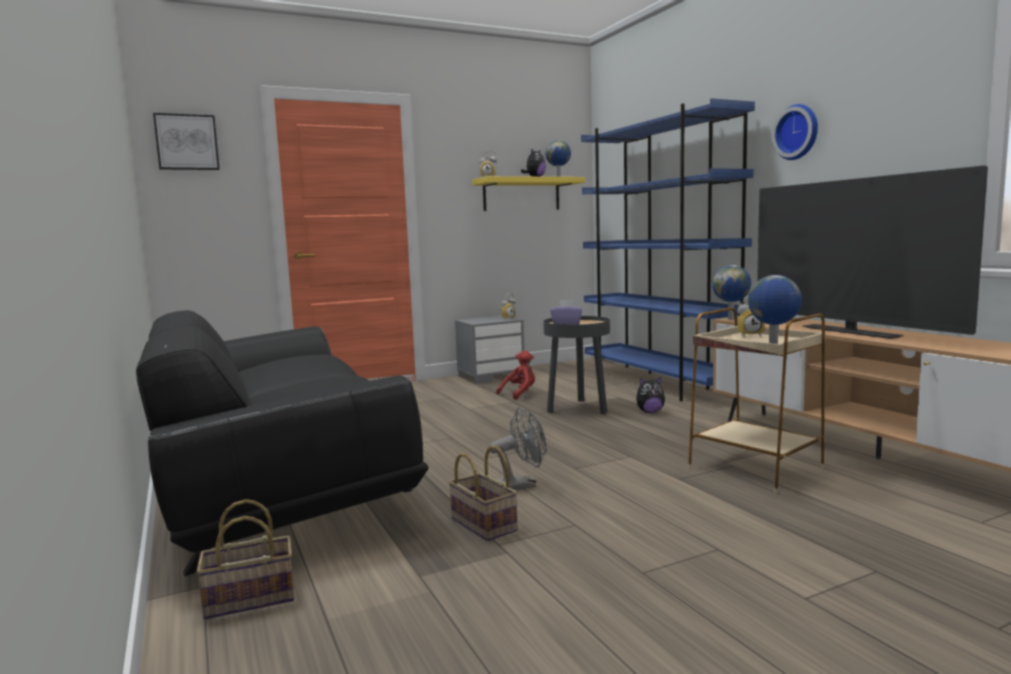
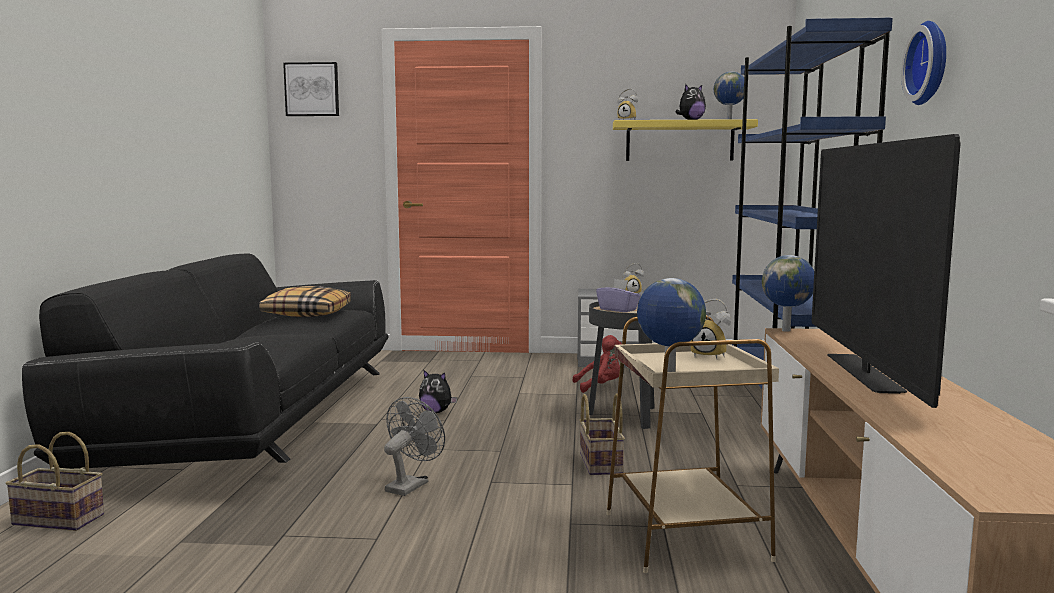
camera: 30 degrees right, 0 degrees up
(294, 360) = (306, 313): none -> pillow
(481, 524) = (305, 512): basket -> basket (599, 463)
(522, 485) = (410, 485): grey fan -> grey fan turned 75 degrees counterclockwise
(650, 412) = (701, 438): plush toy -> plush toy (436, 412)

